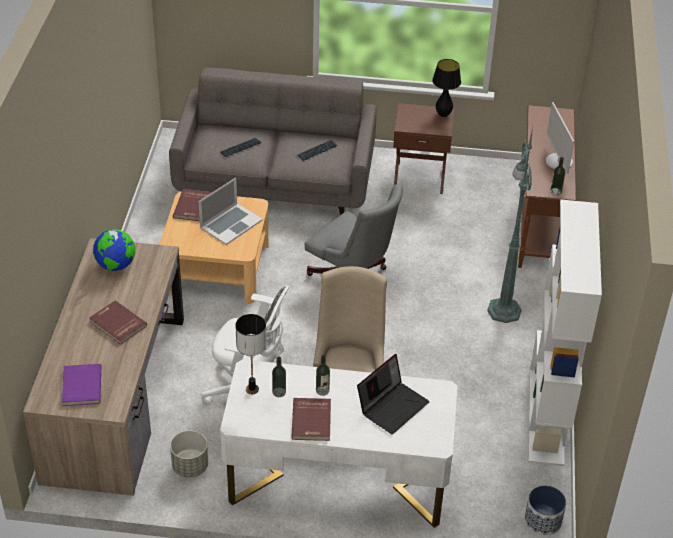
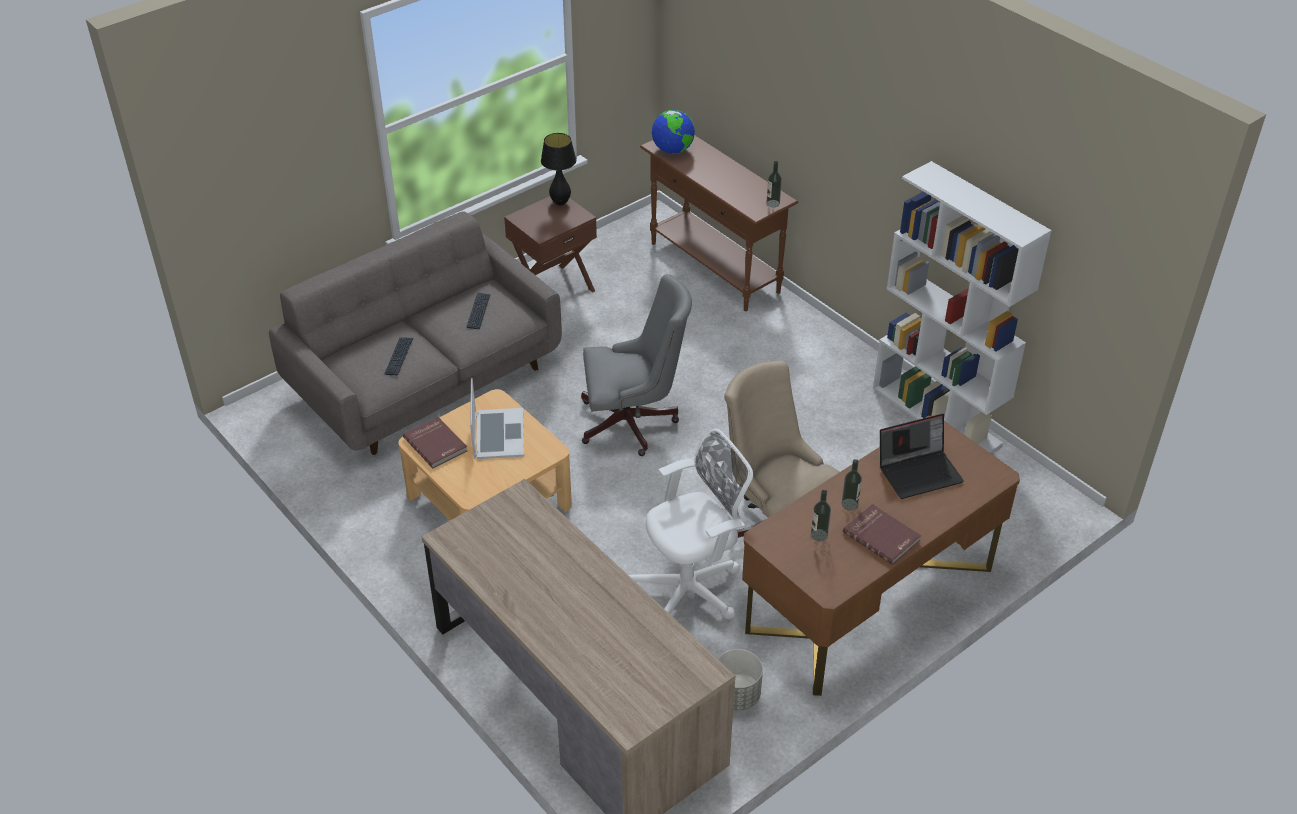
camera: 45 degrees left, 0 degrees up
(81, 386) = (643, 679): purple book -> none
(116, 265) = (492, 542): globe -> globe (673, 150)
(117, 324) = (583, 594): red book -> none
(252, 389) = (794, 551): table lamp -> none
(338, 481) = (870, 599): white desk -> brown desk
(392, 406) = (919, 471): laptop -> laptop turned 75 degrees clockwise
(504, 309) = (784, 354): green floor lamp -> none
(542, 521) = (1049, 499): planter -> none
(558, 162) = (738, 178): monitor -> none

